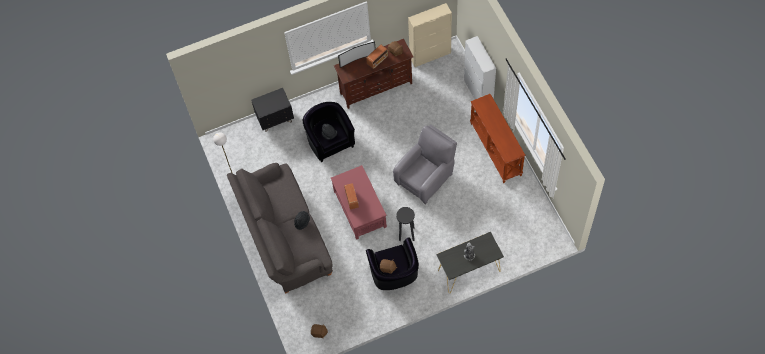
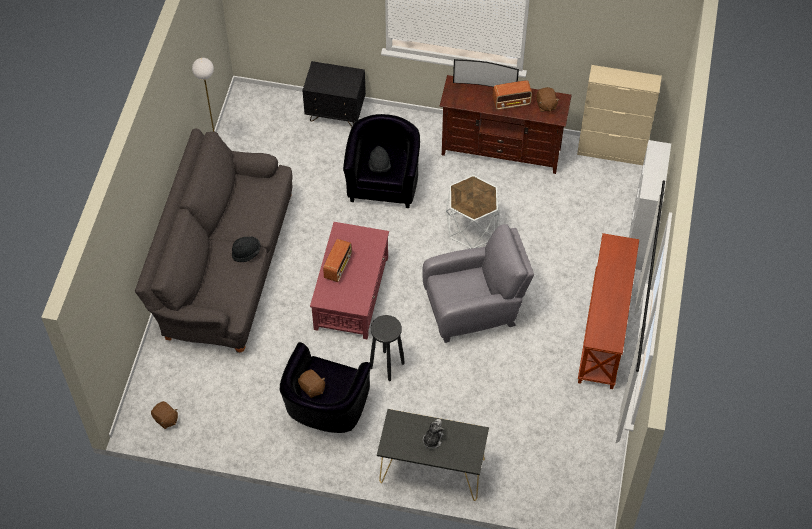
camera: 30 degrees right, 5 degrees down
(392, 137) = (471, 227): none -> white side table

